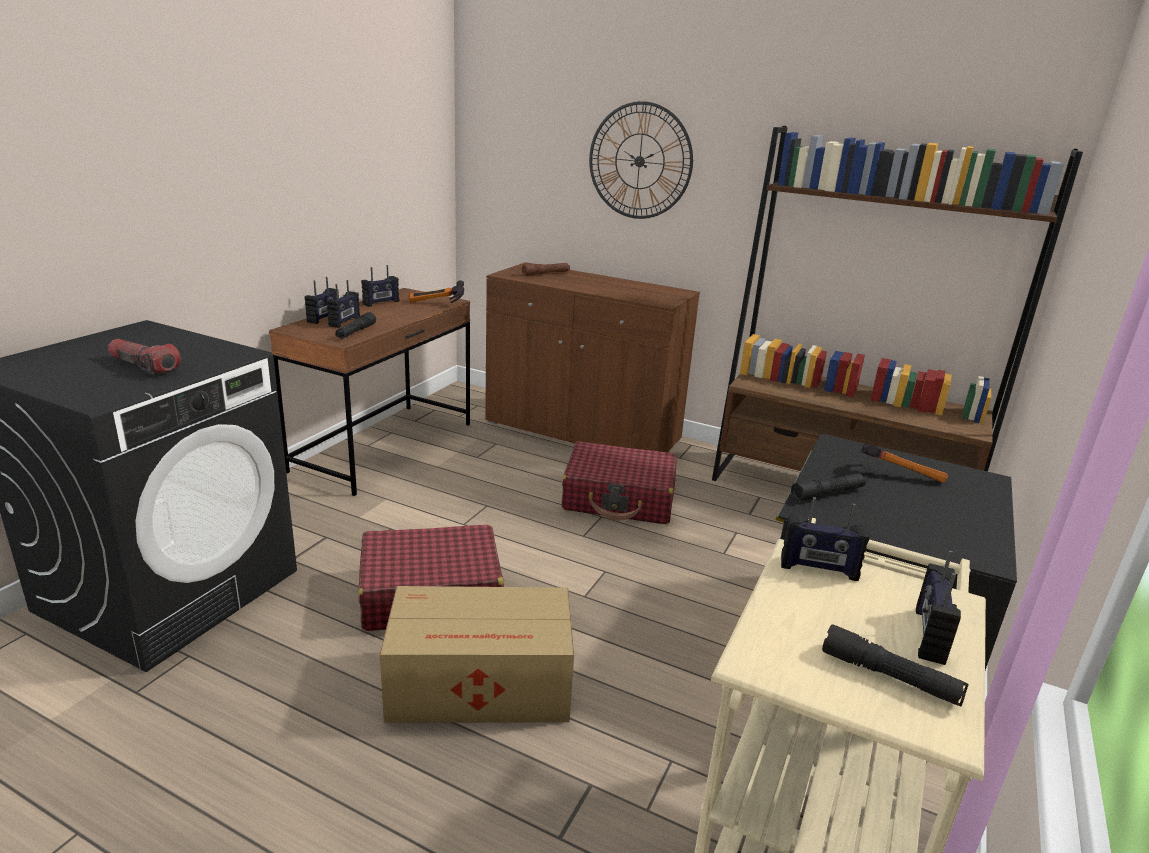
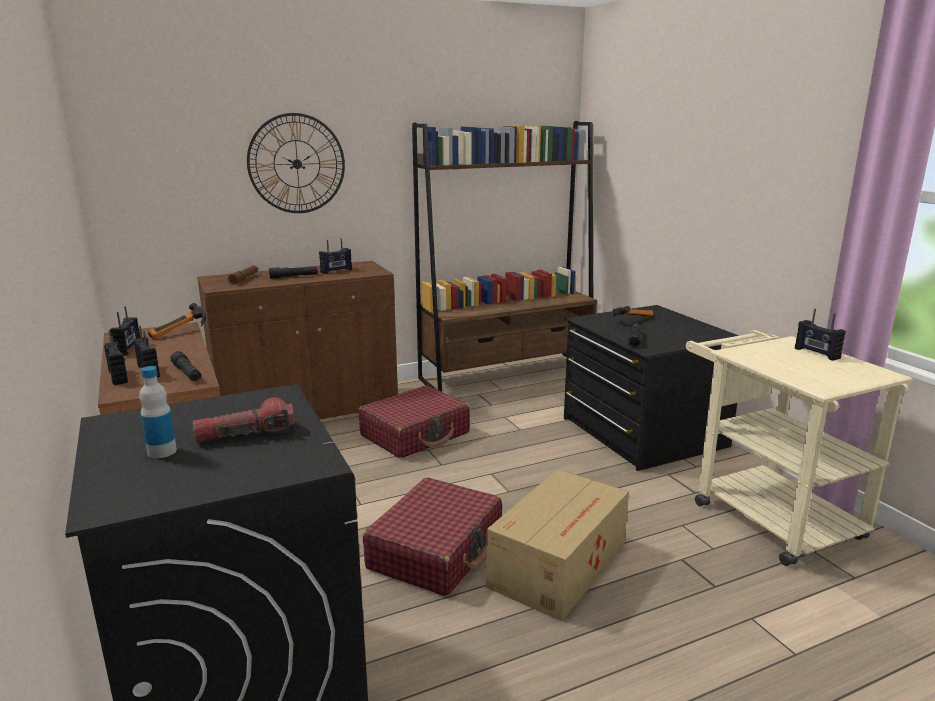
camera: 50 degrees left, 5 degrees down
(97, 354) = (162, 451): none -> bottle
(818, 569) = (748, 352): radio -> radio (336, 271)
(889, 677) = (844, 369): black flashlight -> black flashlight (293, 277)

